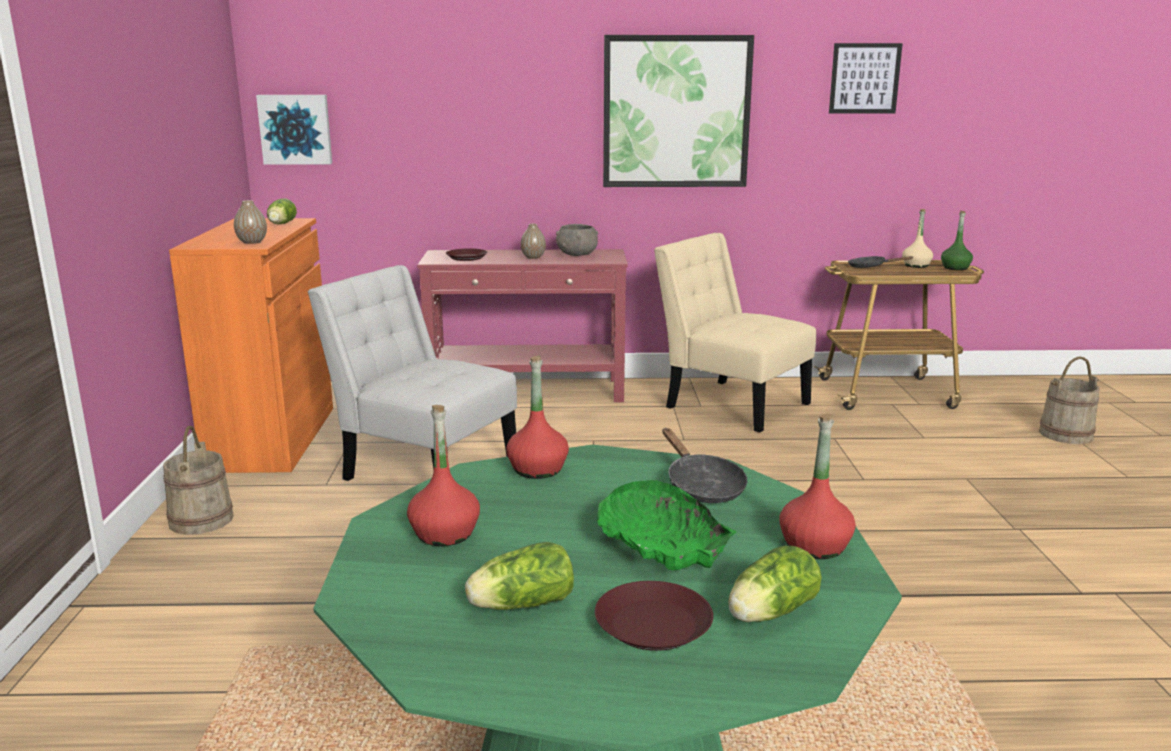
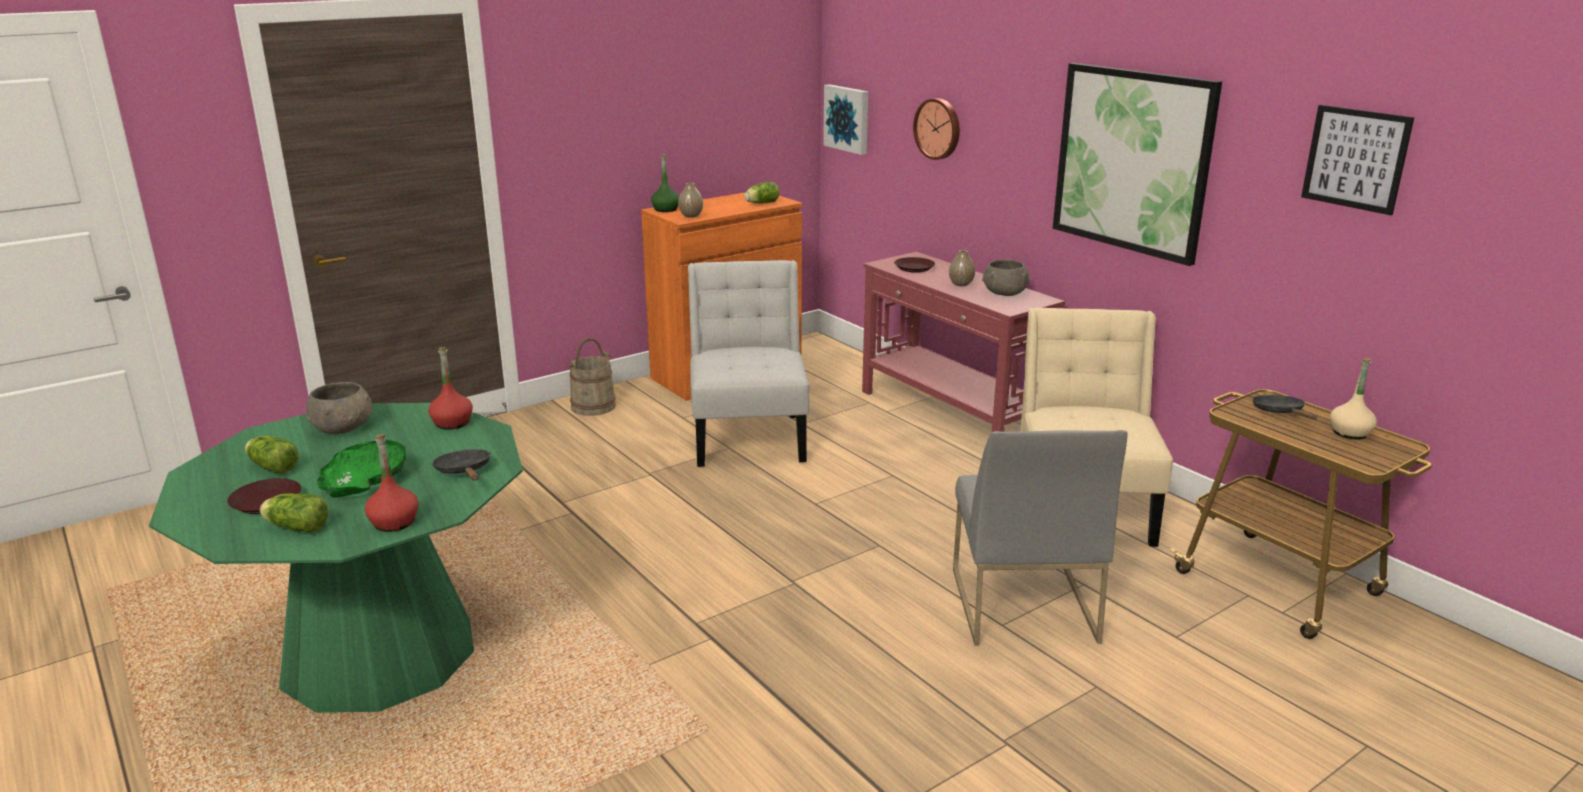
camera: 55 degrees right, 5 degrees up
(440, 119) = (938, 128): none -> wall clock
(444, 533) = (344, 428): red bottle -> grey bowl
(701, 486) = (464, 471): black frying pan -> black frying pan turned 120 degrees clockwise
(841, 464) = (1021, 604): none -> grey chair
(955, 268) = (1383, 454): green bottle -> green bottle (666, 209)
(1066, 434) = (1364, 739): beige bucket -> none

